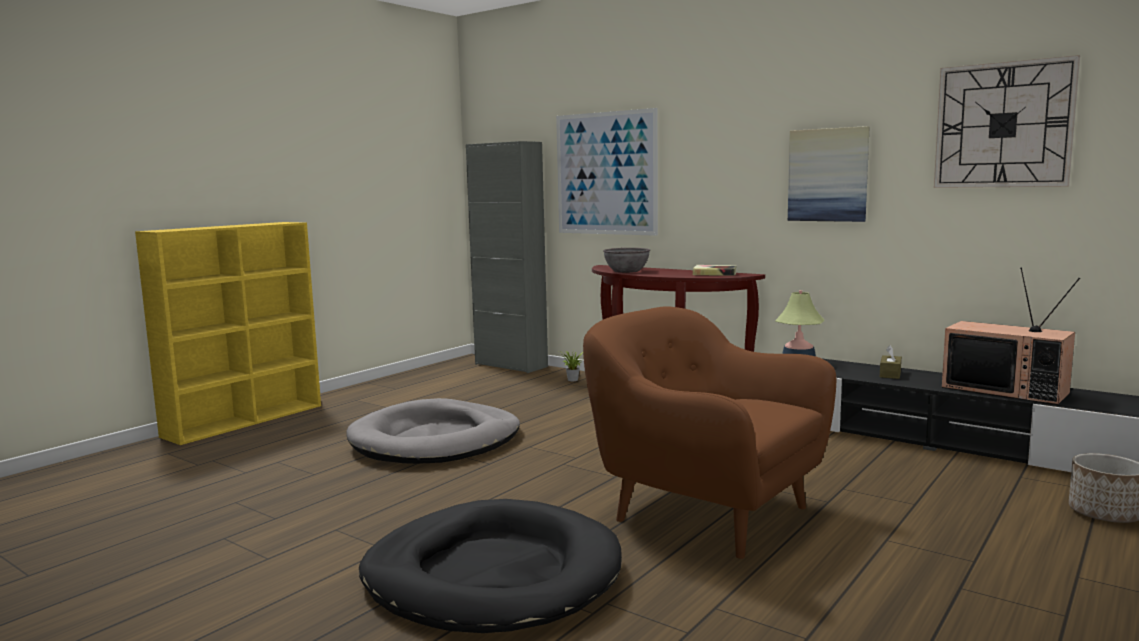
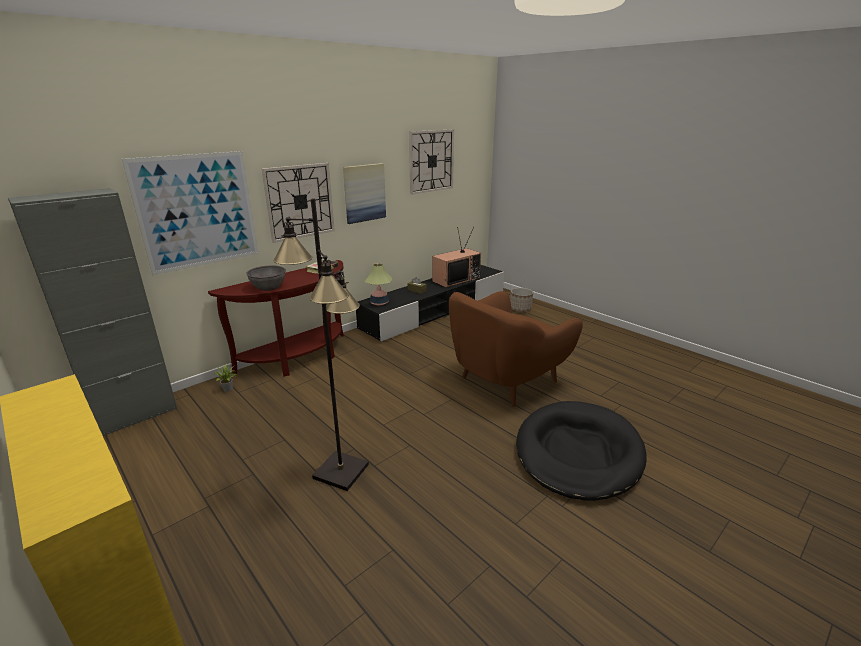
camera: 80 degrees left, 15 degrees up
(436, 440) = (341, 471): grey dog bed -> black floor lamp
(719, 176) = (300, 201): none -> wall clock

